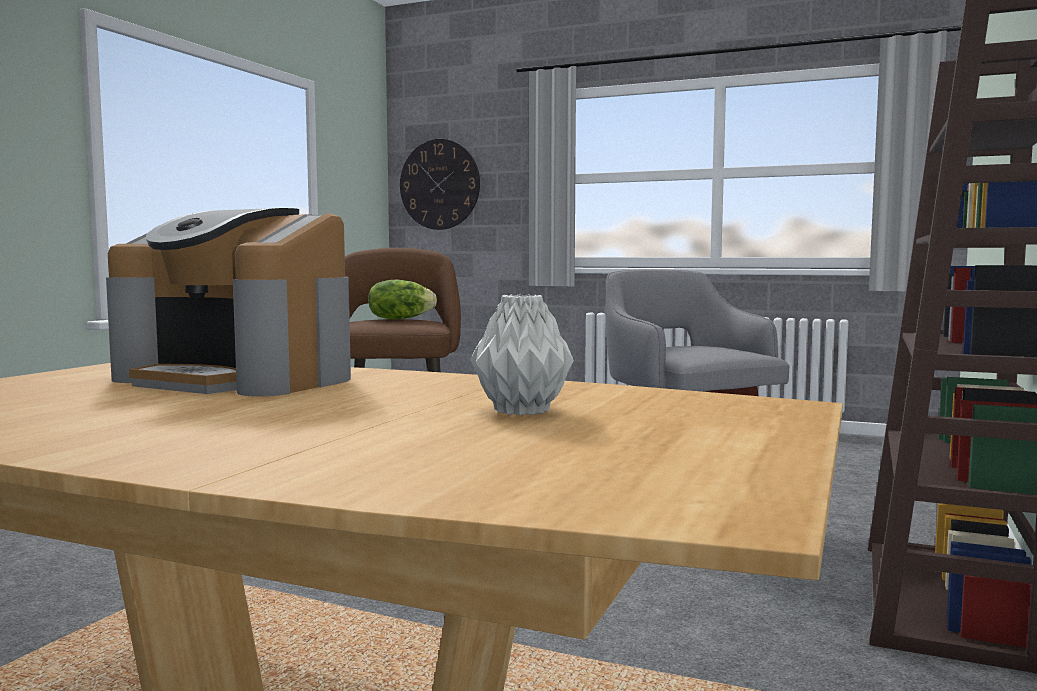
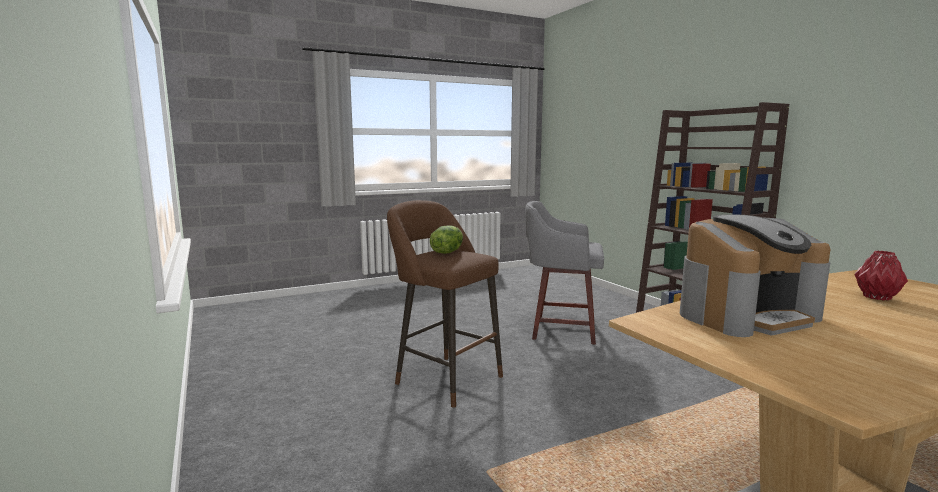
camera: 50 degrees left, 5 degrees up
(439, 184) = (229, 130): wall clock -> none
(520, 410) = (876, 297): grey vase -> red vase

